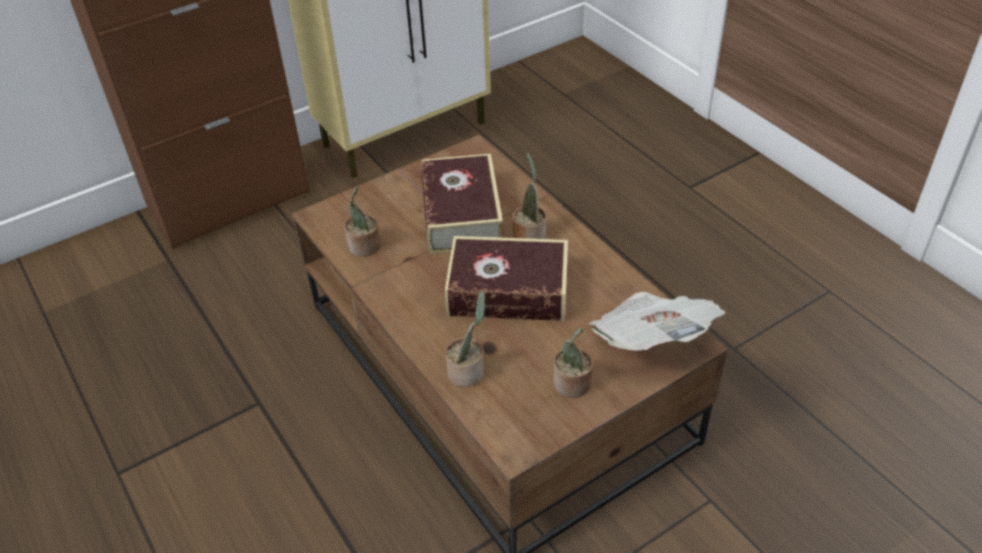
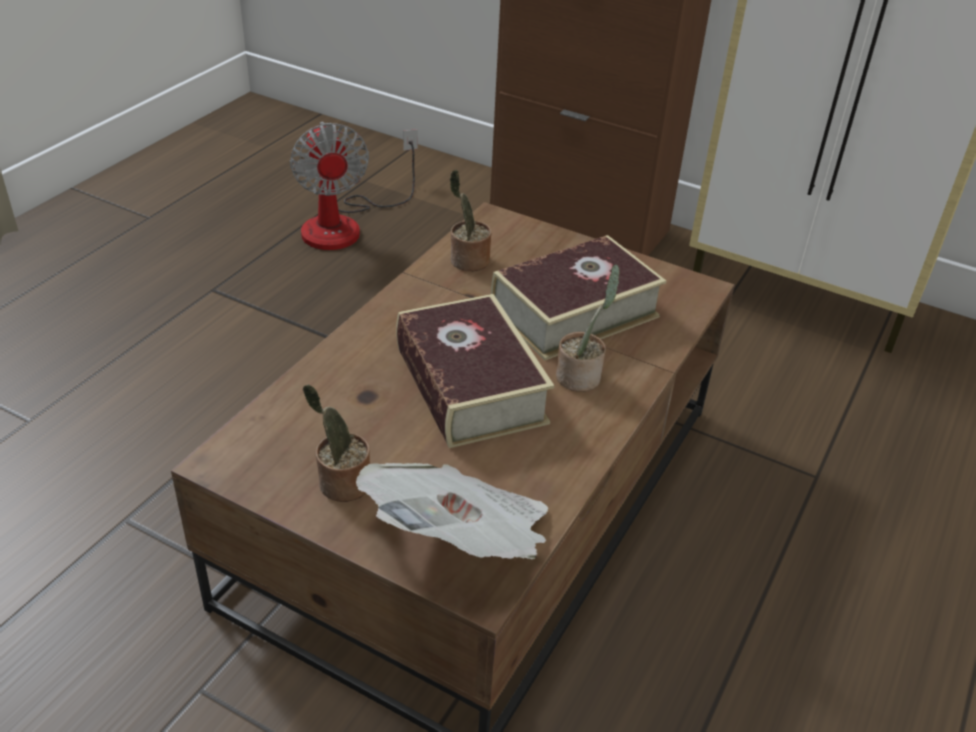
camera: 60 degrees right, 5 degrees down
(101, 346) = (346, 224): none -> fan
(468, 371) = (320, 391): potted plant -> none

